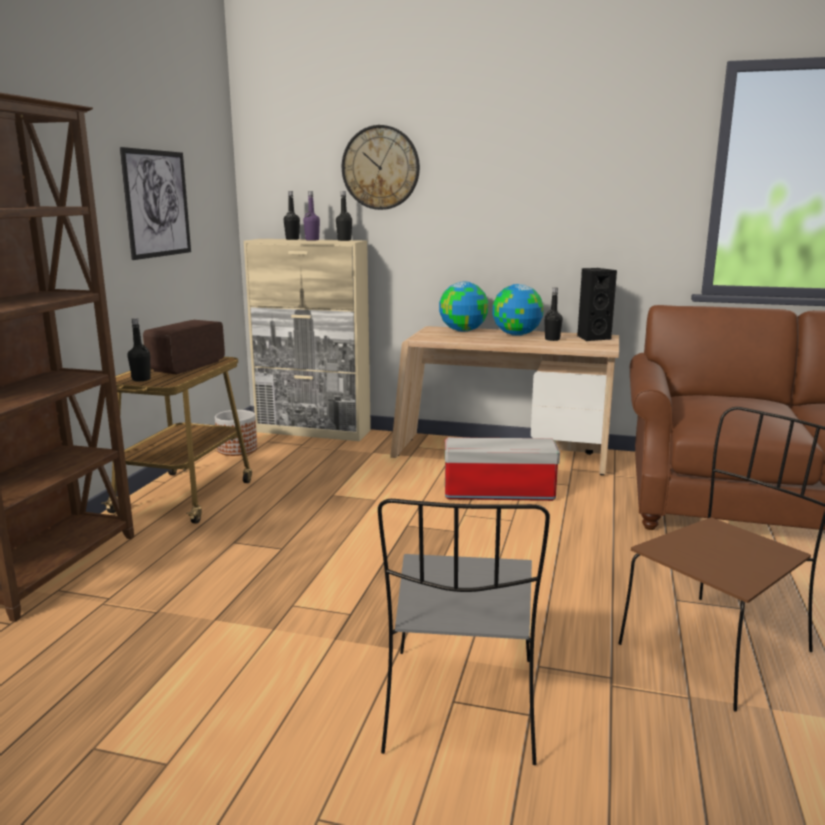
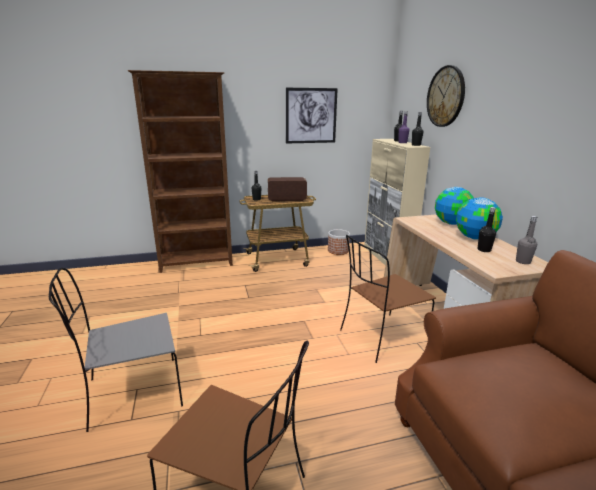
camera: 60 degrees right, 5 degrees up
(497, 493) = (382, 337): storage box -> brown chair
(592, 338) = (523, 261): black speaker -> grey bottle

